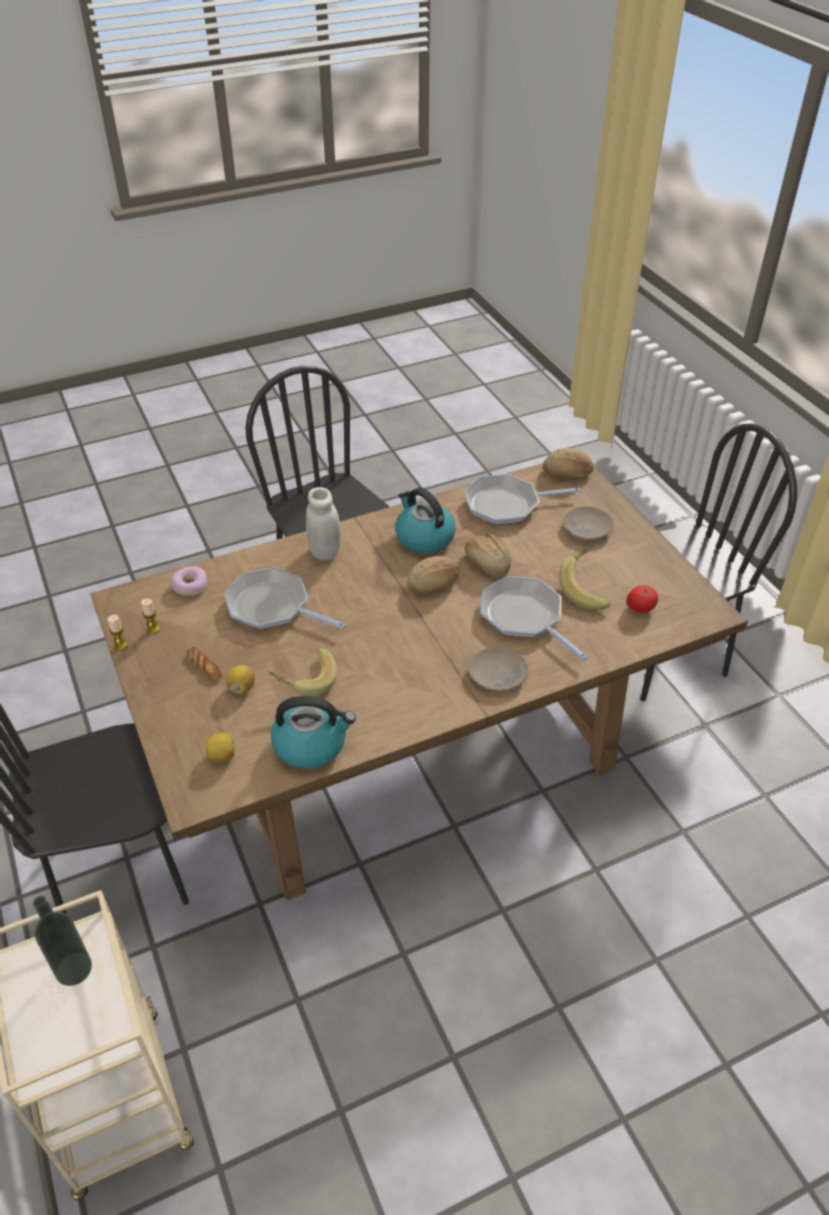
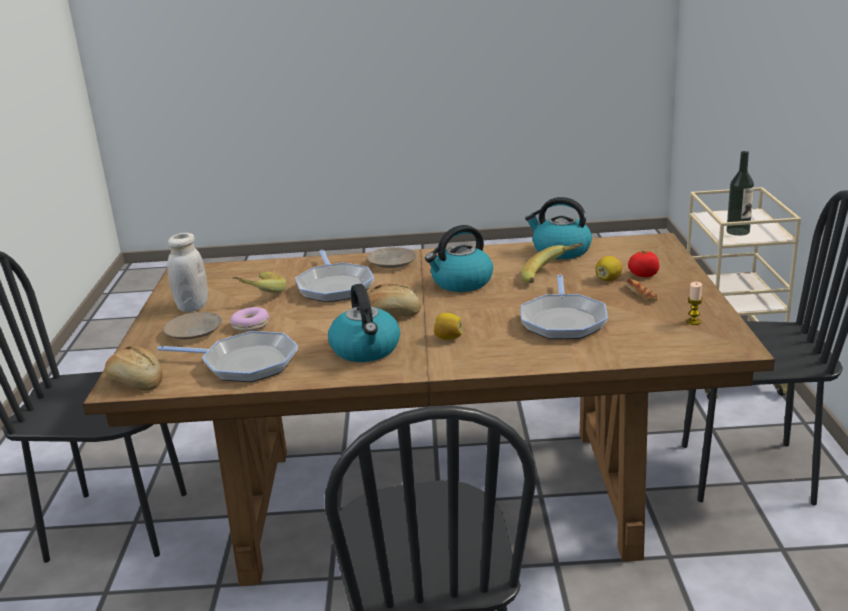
camera: 155 degrees left, 20 degrees down
(121, 645) = (727, 315): candle -> none
(190, 586) = (651, 347): donut -> donut (250, 325)
(222, 756) = (631, 253): lemon -> lemon (448, 338)
(272, 607) = (563, 321): frying pan -> frying pan turned 45 degrees clockwise
(325, 551) = (485, 354): white jar -> white jar (192, 306)
(397, 650) = (461, 283): none -> kettle
(487, 563) = (324, 322): bread -> none
(640, 608) = (234, 280): tomato -> tomato (643, 275)

